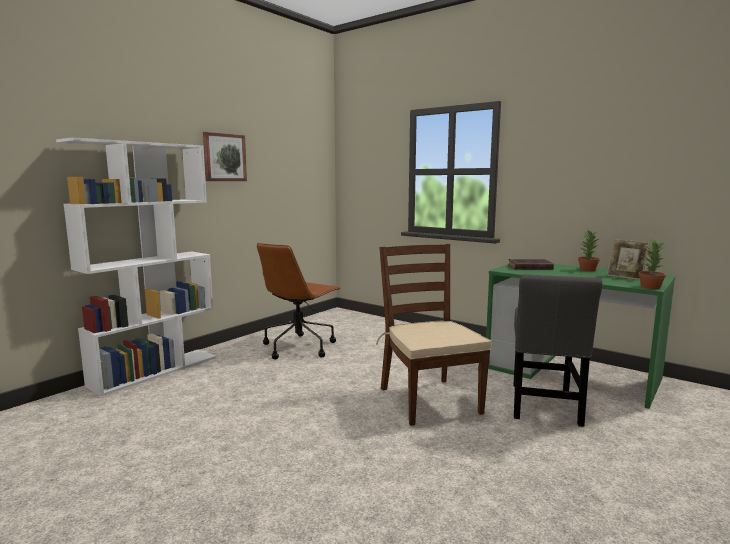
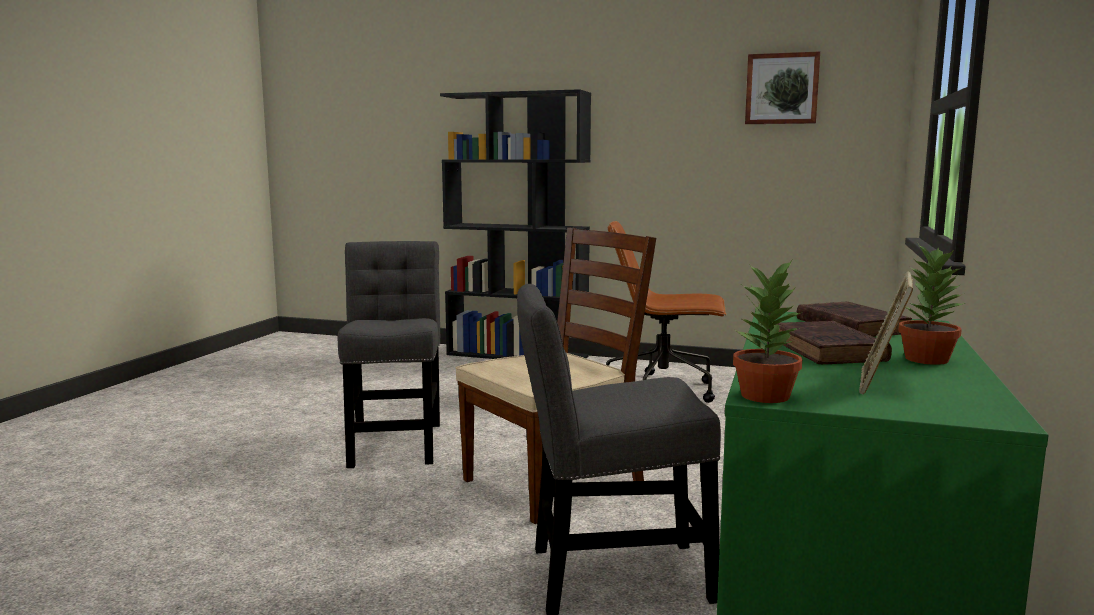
camera: 70 degrees right, 0 degrees up
(155, 370) = (518, 355): white bookcase -> black bookcase
(224, 157) = (653, 103): picture -> picture (782, 89)
(317, 443) = (395, 442): none -> grey chair
(576, 274) = (828, 350): none -> brown book

